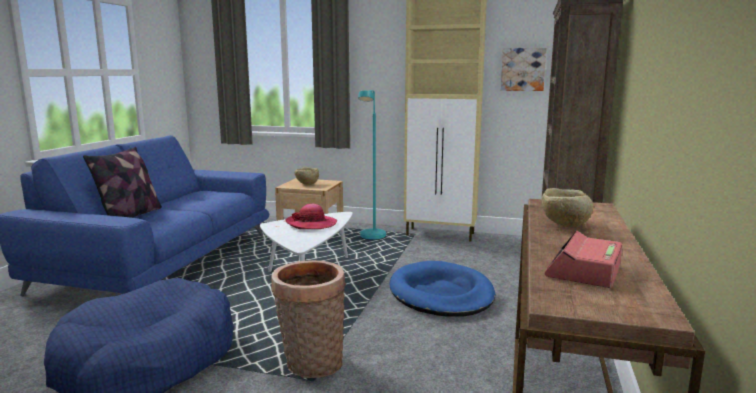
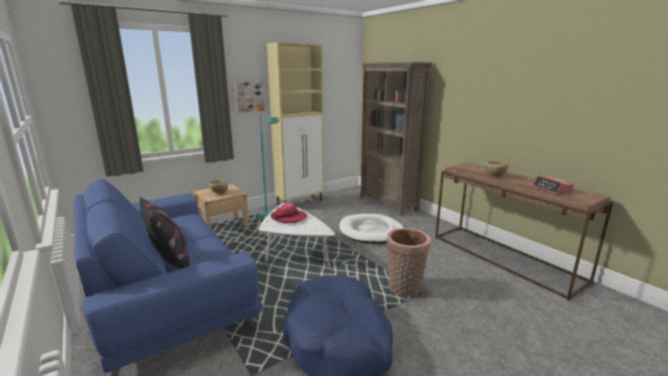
camera: 50 degrees left, 5 degrees up
(441, 294) = (371, 232): blue dog bed -> white dog bed
(523, 69) = (330, 94): picture -> picture (249, 96)

